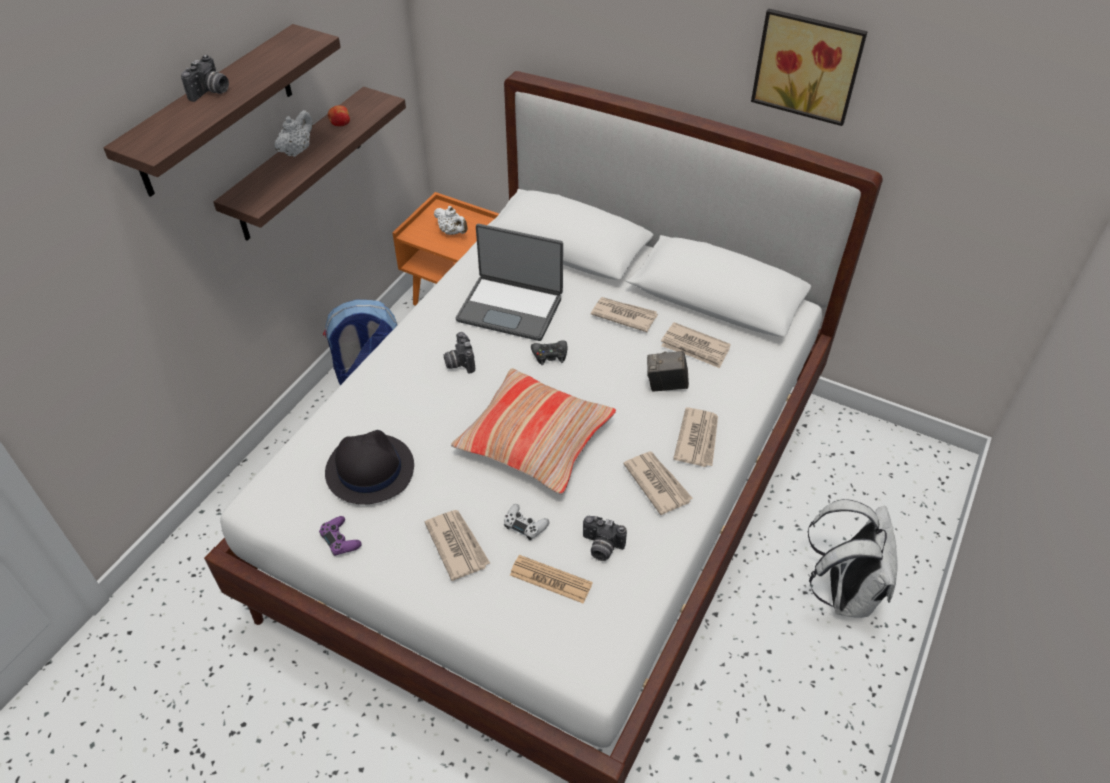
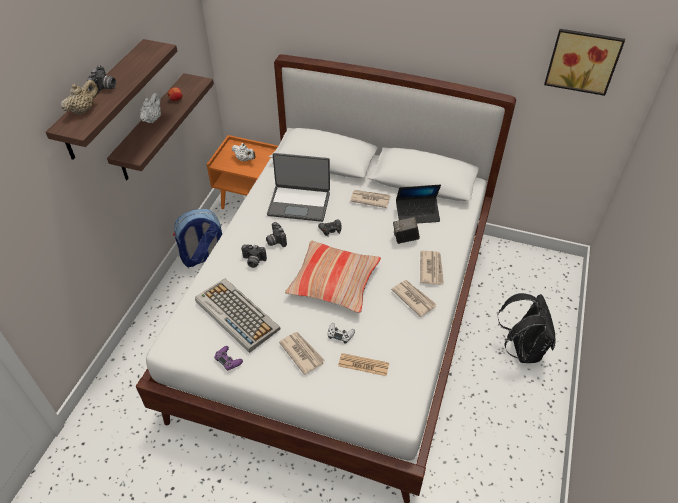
camera: 10 degrees left, 0 degrees up
(169, 121) = (84, 110): none -> beige teapot
(369, 469) = (236, 314): black hat -> keyboard
(601, 547) = (389, 341): camera -> camera (253, 261)
(695, 348) = (417, 214): newspaper -> laptop
(808, 65) = (466, 36): picture -> picture (583, 60)
(844, 591) = (522, 349): white backpack -> black backpack

